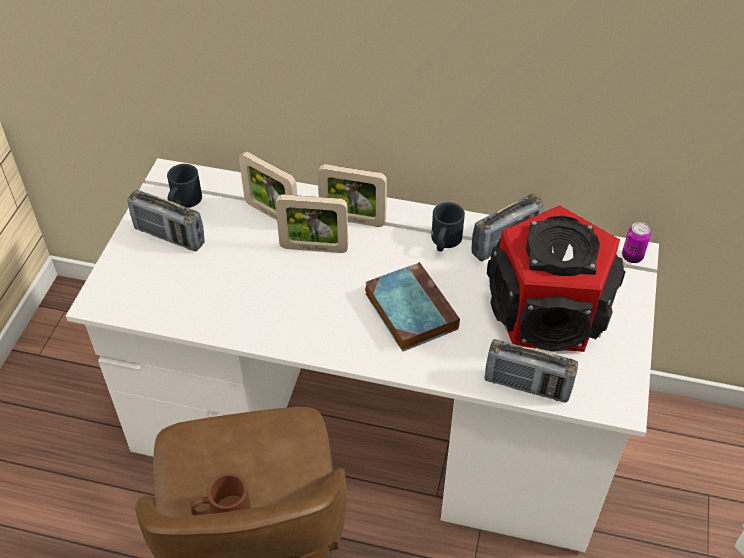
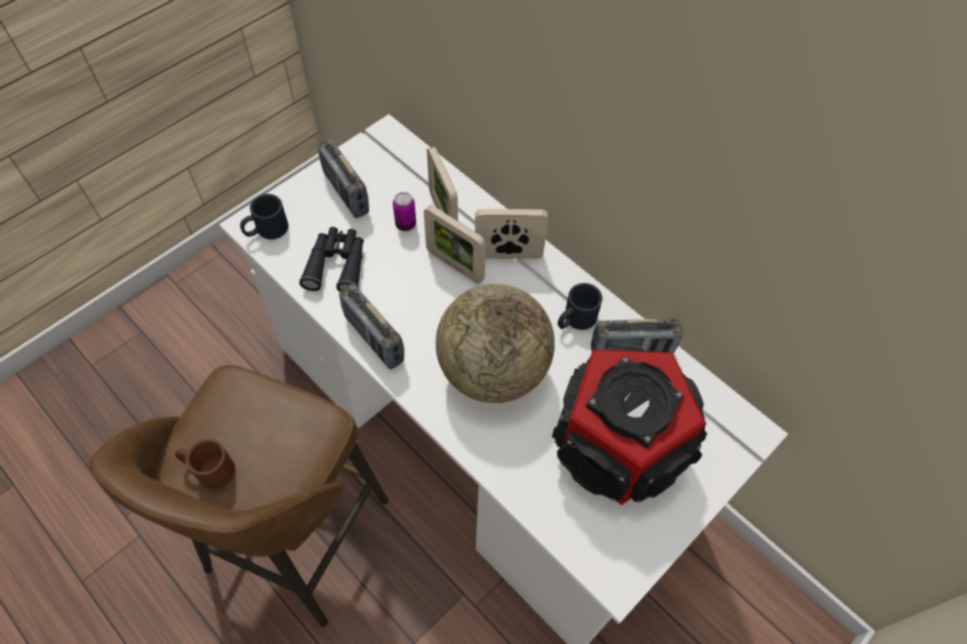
camera: 30 degrees right, 10 degrees up
(183, 202) = (379, 166): black mug -> black mug (266, 230)
(208, 295) = (337, 264): none -> black binoculars
(352, 220) = (508, 255): picture frame -> picture frame turned 135 degrees clockwise
(409, 310) = (493, 370): book -> globe
(527, 386) = (542, 507): radio -> radio (374, 339)
(632, 257) = (748, 433): can -> can (405, 224)

